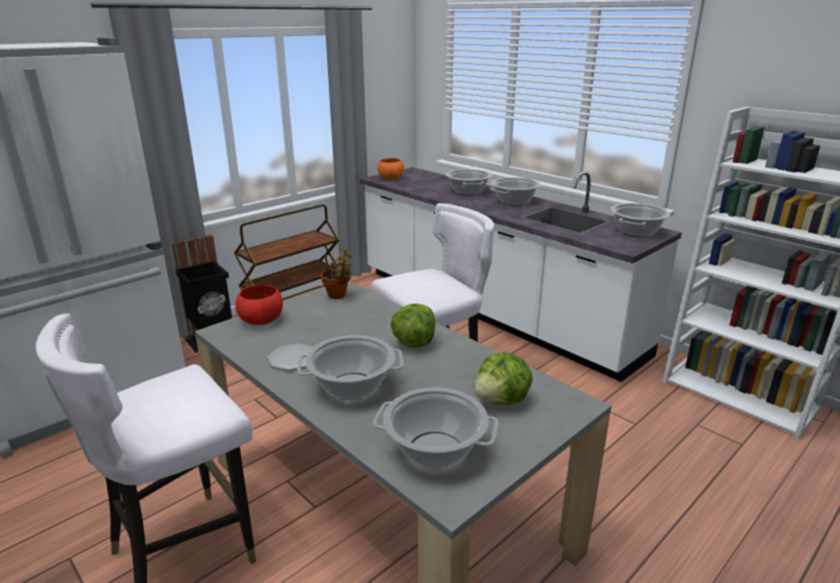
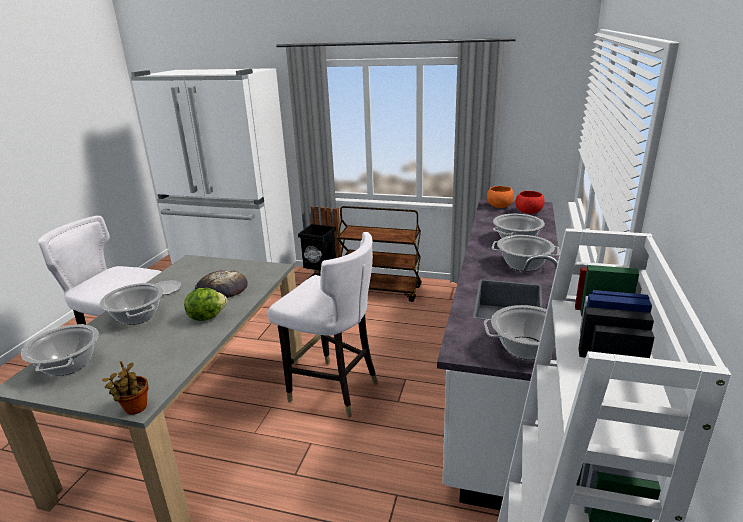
camera: 60 degrees right, 0 degrees up
(261, 320) = (209, 264): red bowl -> red bowl (528, 212)
(338, 295) = (263, 271): potted plant -> potted plant (134, 409)
(349, 324) = (222, 288): none -> bread
(502, 400) = (135, 372): lettuce -> none

